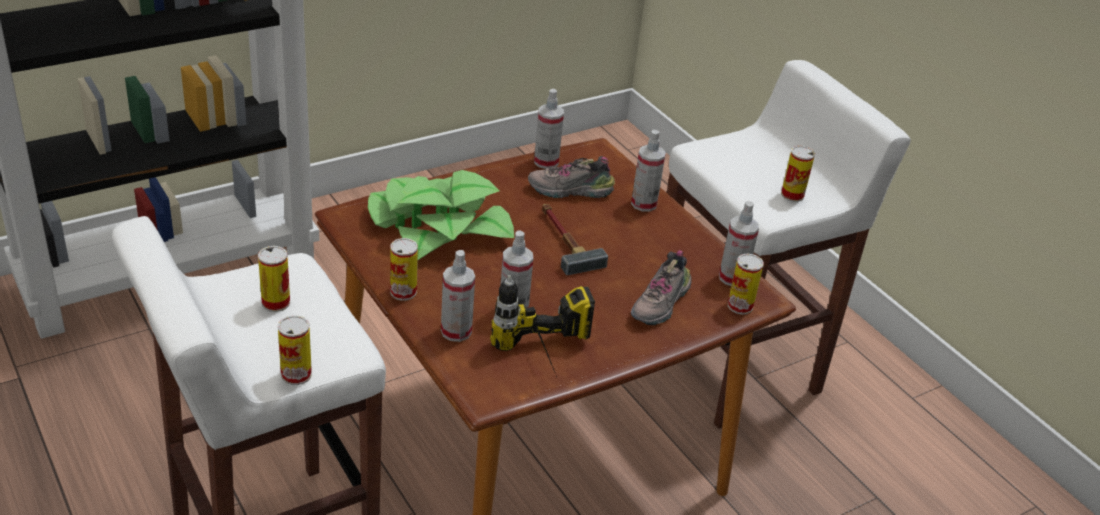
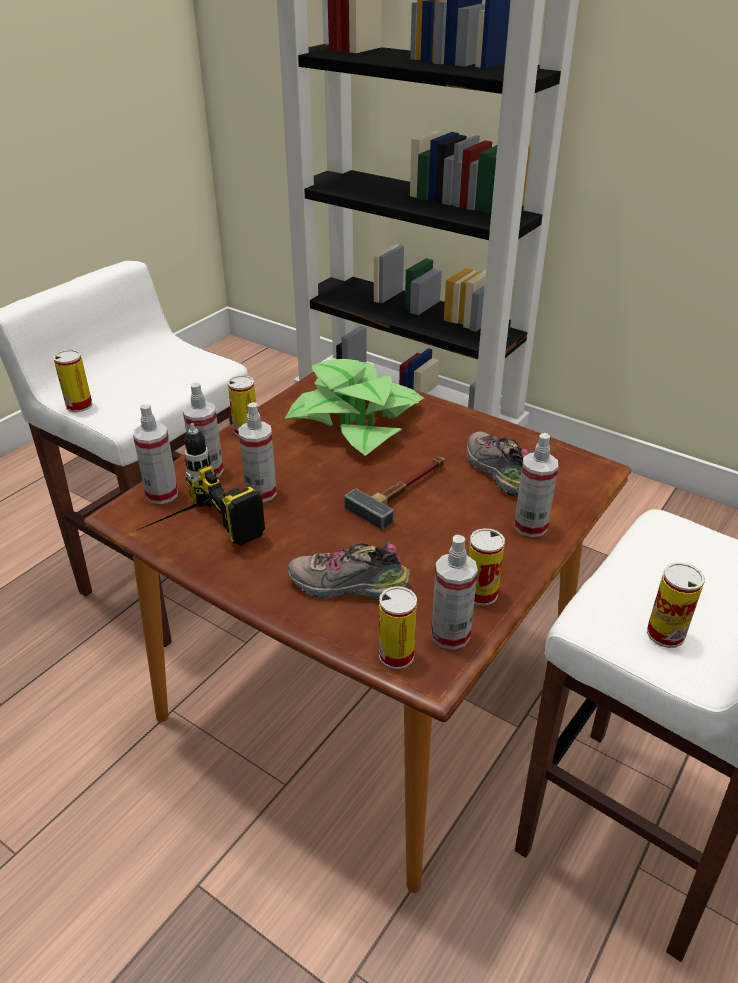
camera: 70 degrees right, 0 degrees up
(276, 302) = (164, 372): can -> can (481, 594)
(546, 162) = (532, 444): spray bottle -> spray bottle (162, 494)

